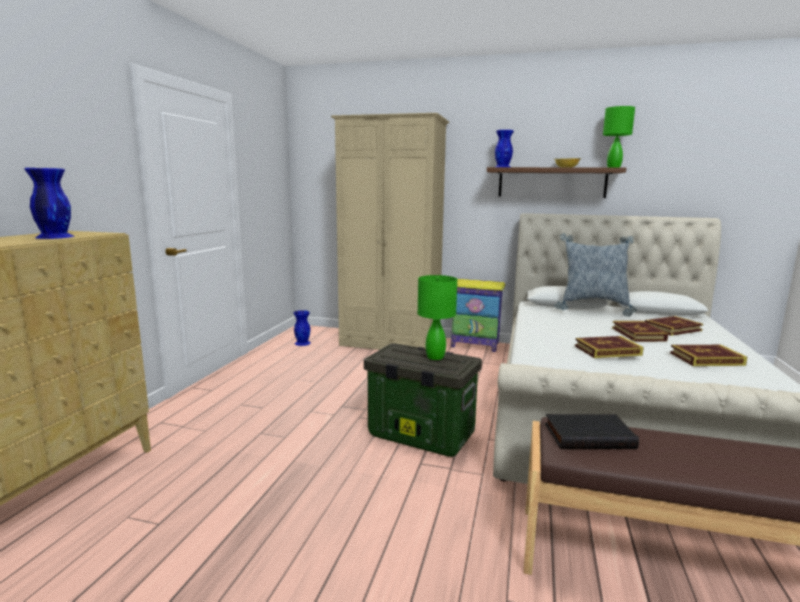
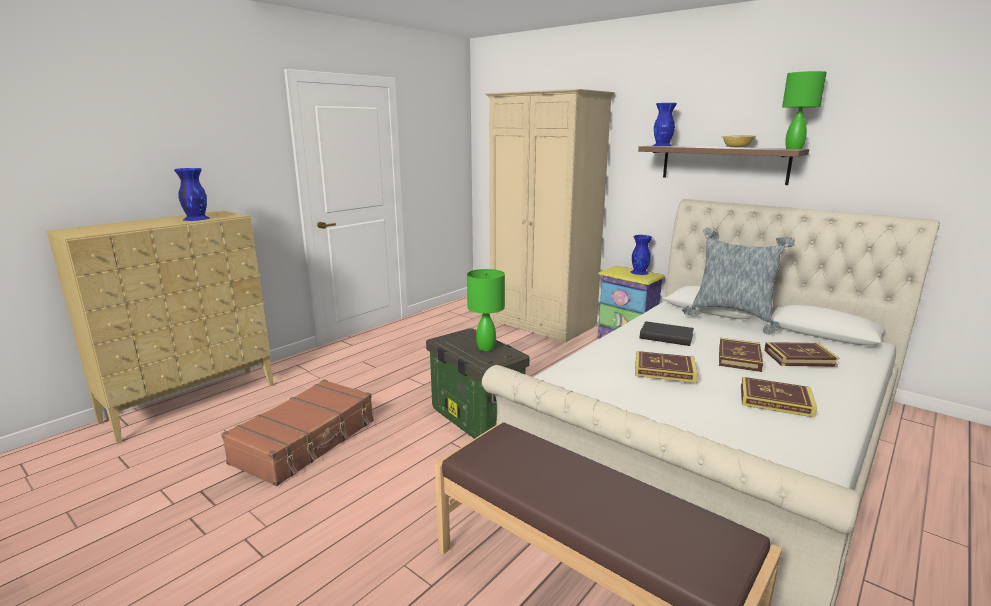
camera: 25 degrees right, 5 degrees up
(259, 503) = (306, 442): none -> brown suitcase
(302, 343) = (461, 313): blue vase -> blue vase (639, 272)
(588, 435) = (515, 447): black book -> black book (666, 336)

